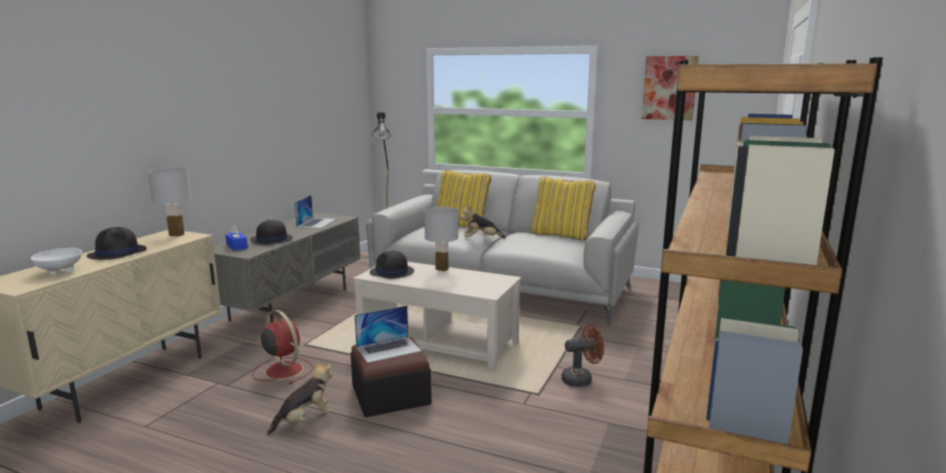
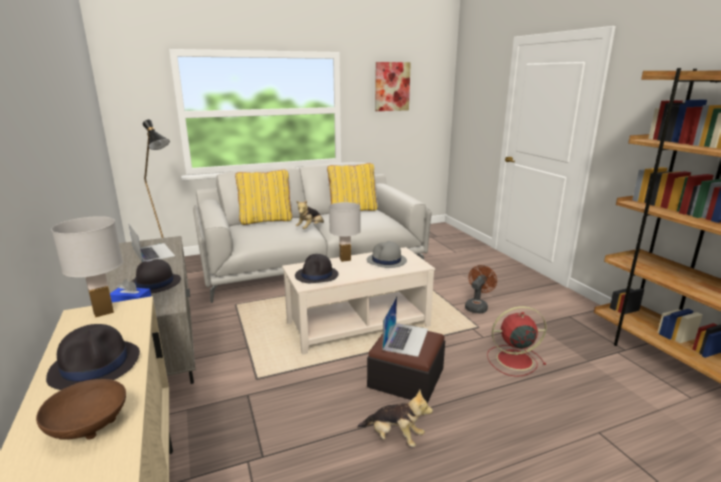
camera: 45 degrees left, 5 degrees up
(59, 271) = (87, 429): white bowl -> brown bowl
(283, 370) = (285, 411): red fan -> red fan (513, 360)
(305, 421) = (394, 437): plush toy -> plush toy turned 105 degrees clockwise
(470, 281) = (386, 261): none -> grey hat

